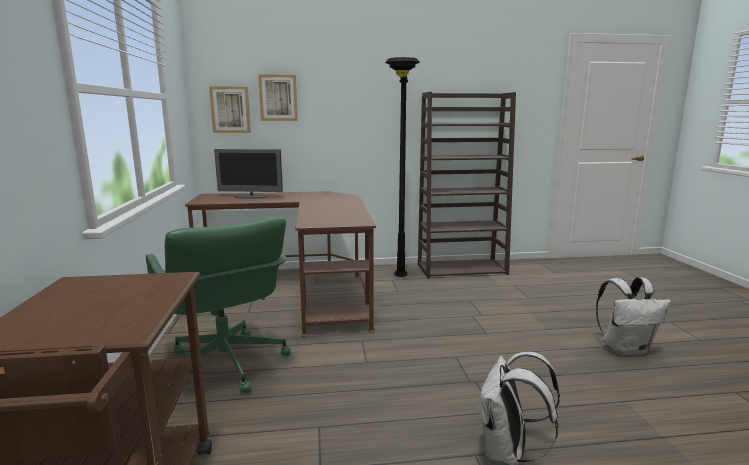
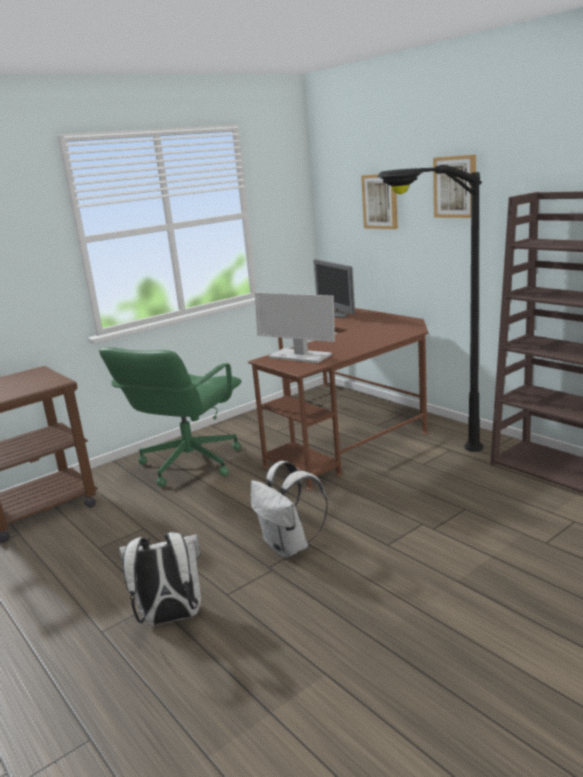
camera: 60 degrees right, 5 degrees up
(230, 109) = (343, 215): picture -> picture (455, 187)
(327, 218) = (299, 356): none -> monitor
(625, 349) = (478, 655): white backpack -> white backpack (289, 547)

